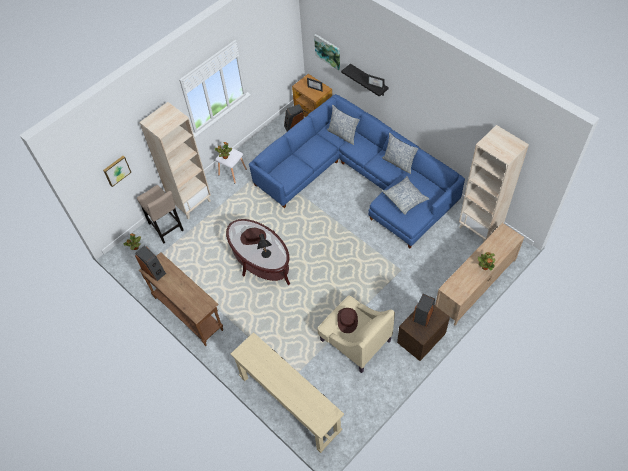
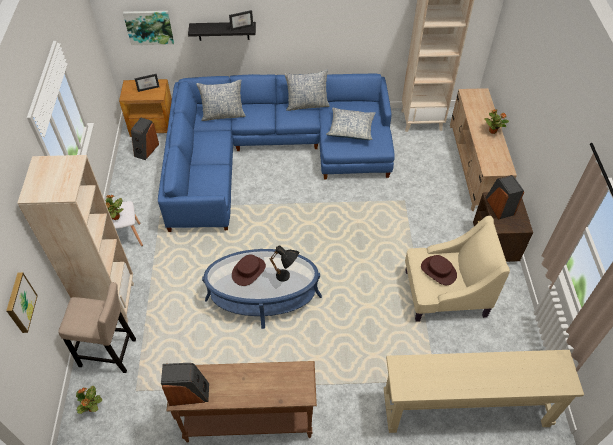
camera: 50 degrees left, 5 degrees down
(260, 260) = (263, 298): brown coffee table -> blue coffee table

